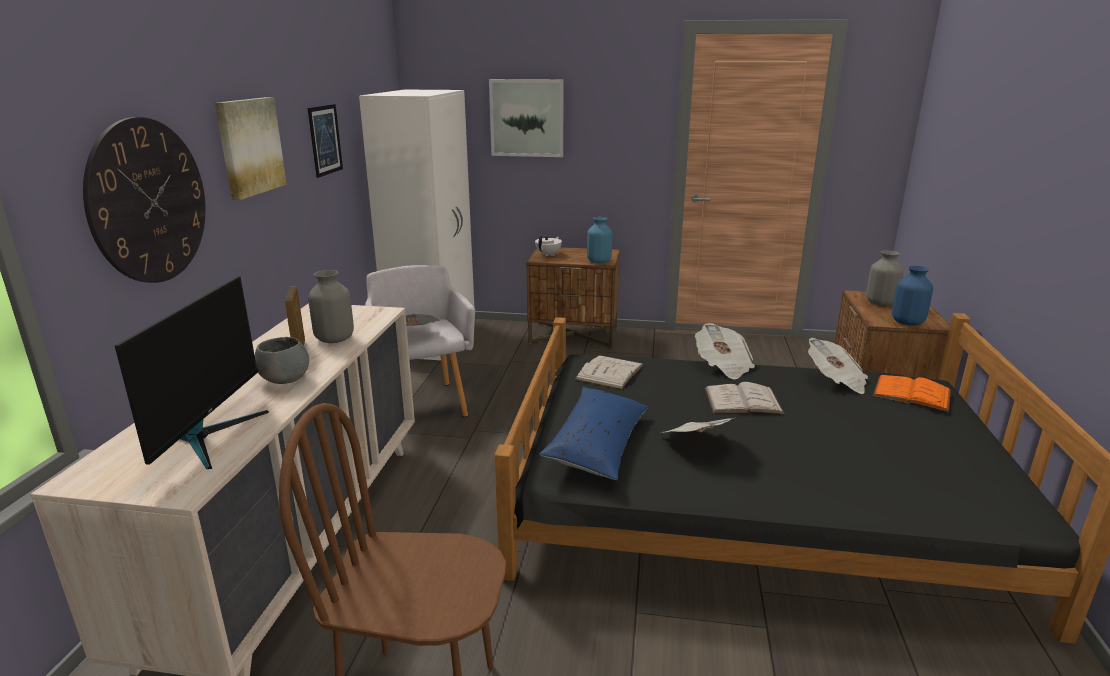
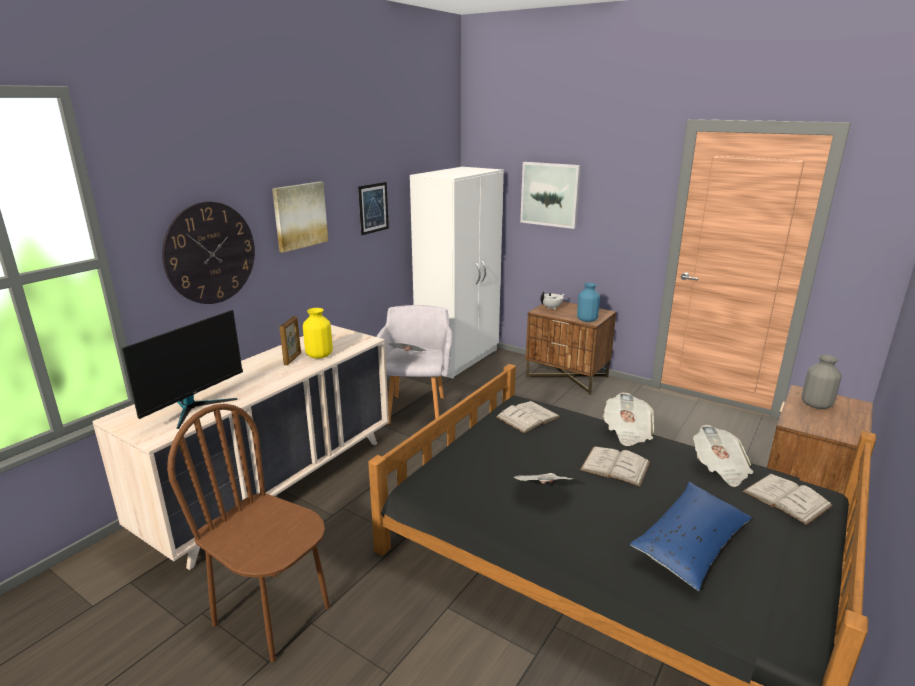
camera: 25 degrees right, 0 degrees up
(285, 379) = (266, 379): grey bowl -> none
(334, 339) = (319, 355): grey vase -> yellow vase
(597, 444) = (466, 472): blue pillow -> blue pillow (690, 544)
(907, 322) = (822, 429): blue vase -> none
(912, 393) = (786, 498): orange book -> white book

